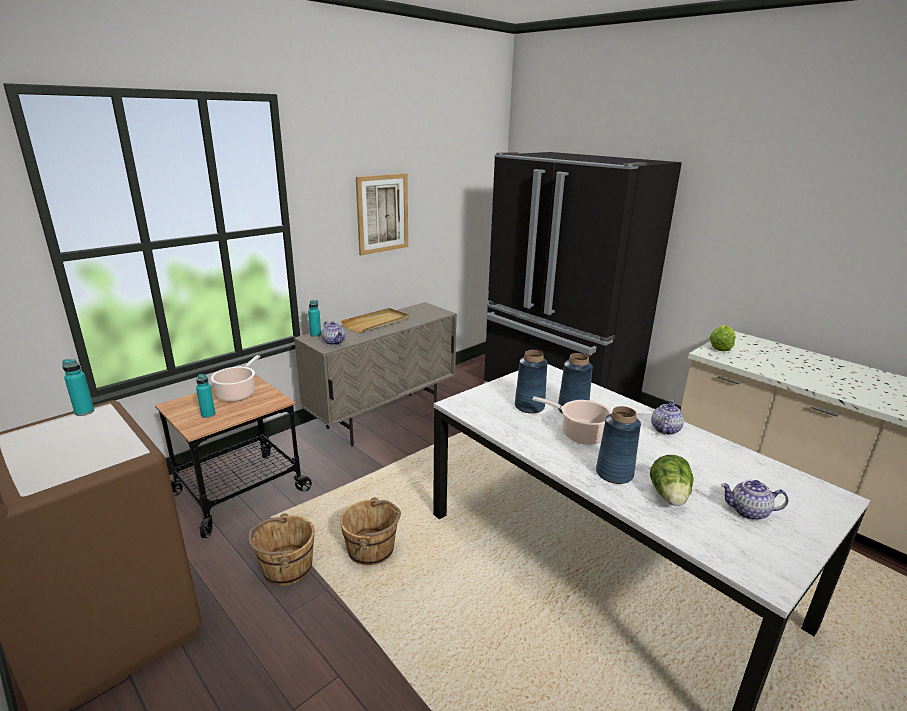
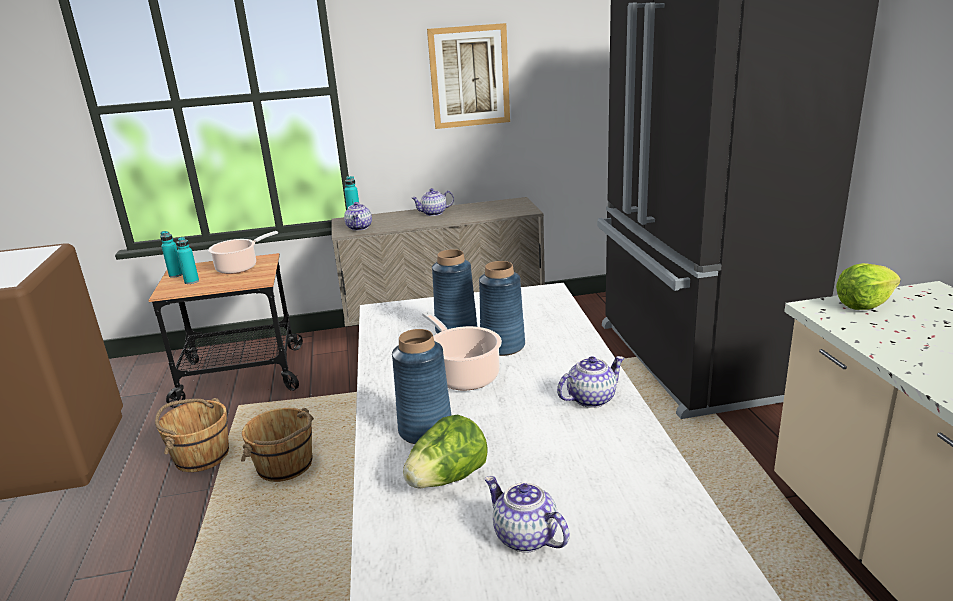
camera: 35 degrees right, 0 degrees up
(84, 412) = (36, 248): turquoise bottle -> turquoise bottle (176, 275)
(376, 323) = (433, 213): beige tray -> teapot

